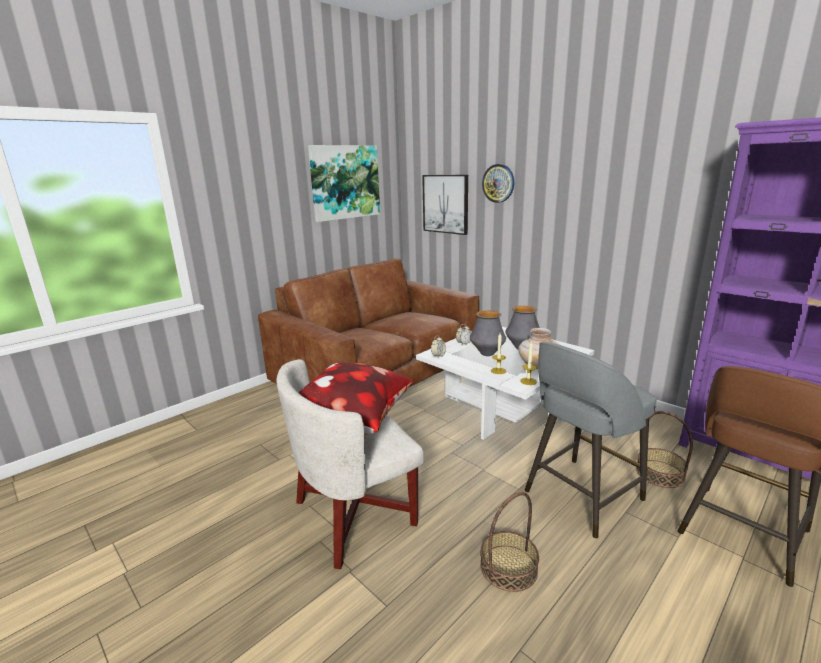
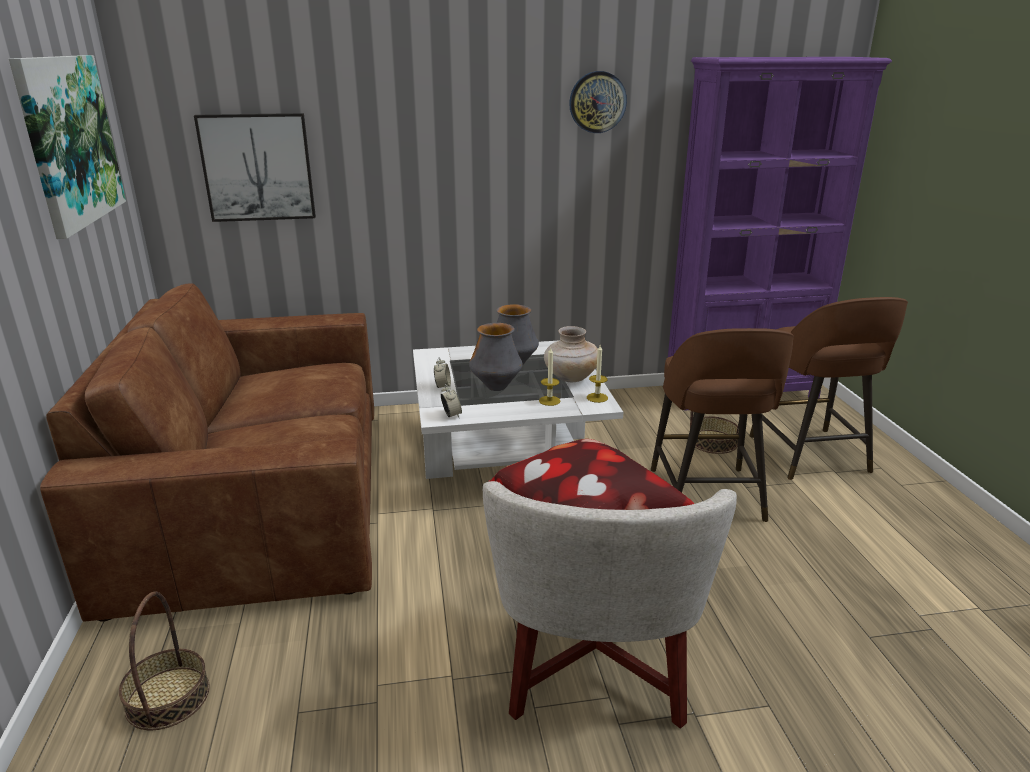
camera: 55 degrees left, 5 degrees up
(498, 183) = (369, 127): wall clock -> wall clock (597, 102)
(508, 567) = (768, 591): basket -> basket (167, 697)
(580, 496) = (707, 497): grey stool -> brown stool

